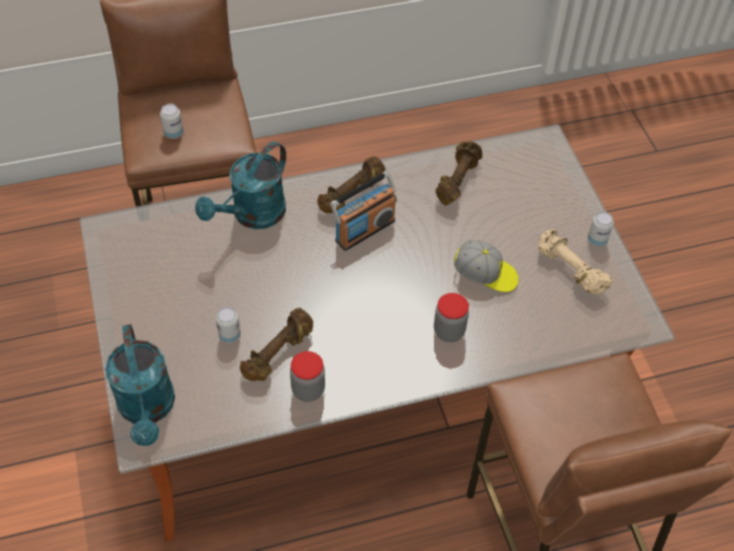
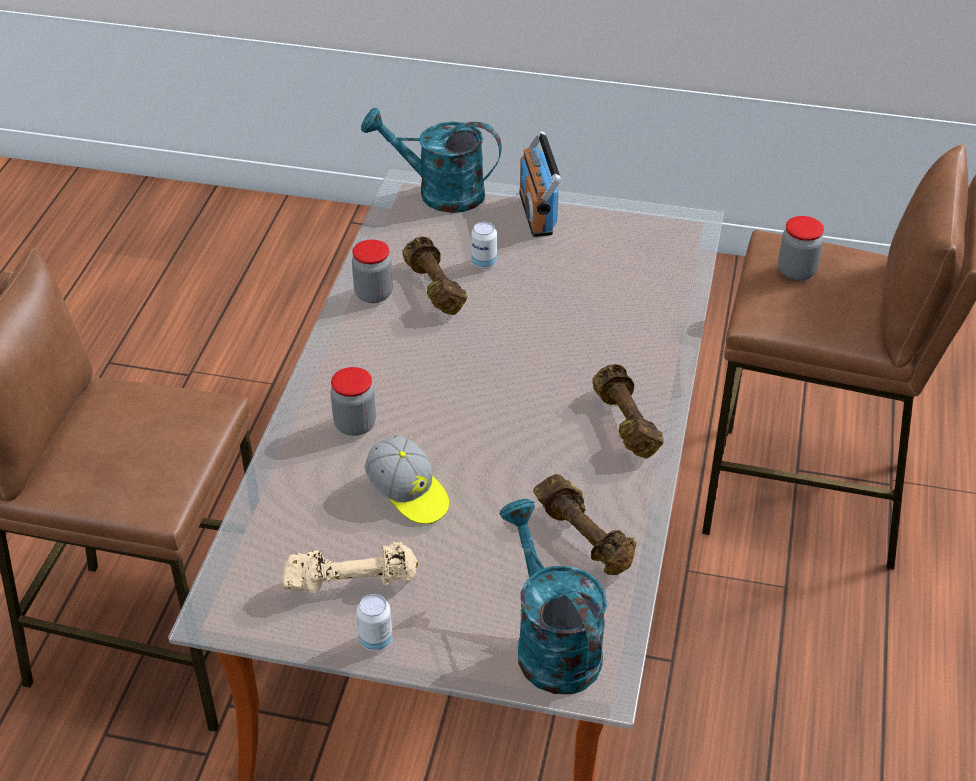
camera: 120 degrees right, 10 degrees down
(173, 133) = (796, 272): can -> jar
(252, 216) = (643, 328): turquoise watering can -> turquoise watering can (551, 643)
(364, 230) = (557, 412): radio -> radio (537, 213)
(485, 275) = (408, 493): cap -> cap turned 90 degrees counterclockwise

